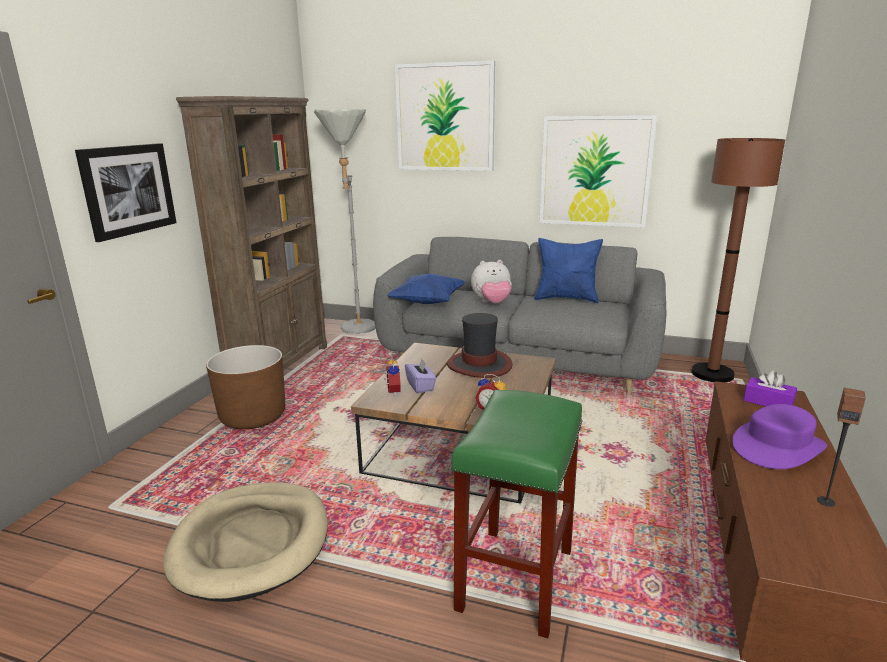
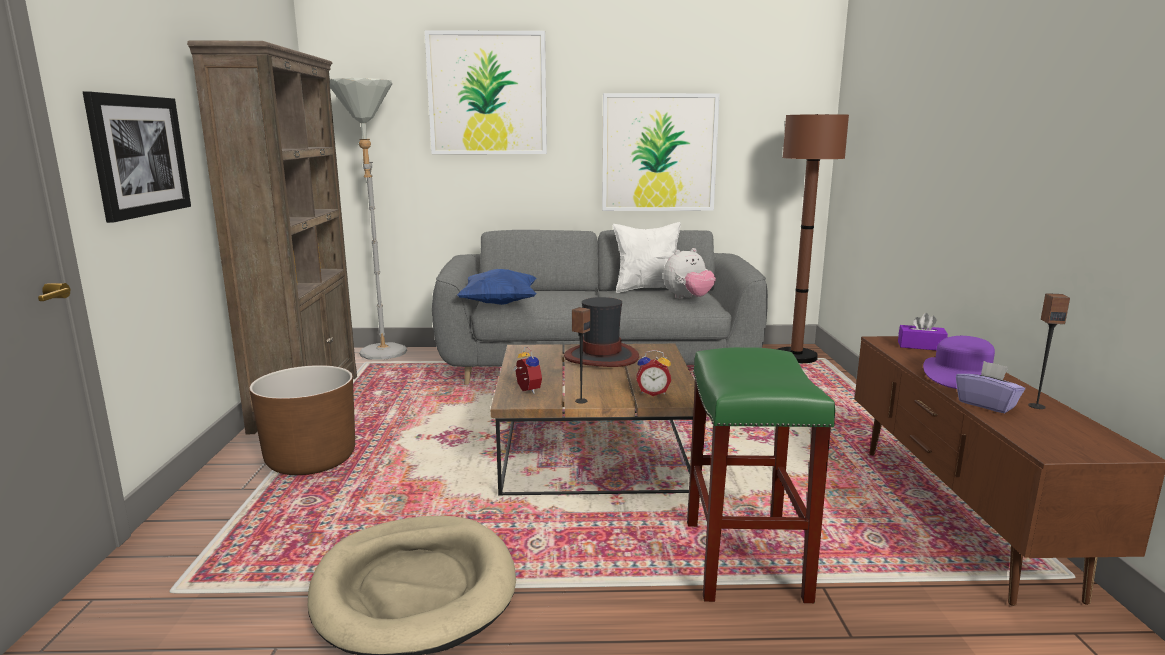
camera: 20 degrees left, 5 degrees down
(421, 386) = (555, 382): purple tissue box -> purple tissue box (986, 404)
(425, 409) = (581, 401): none -> speaker
(492, 303) = (573, 298): plush toy -> plush toy (688, 298)
(566, 298) = (647, 289): blue pillow -> white pillow

